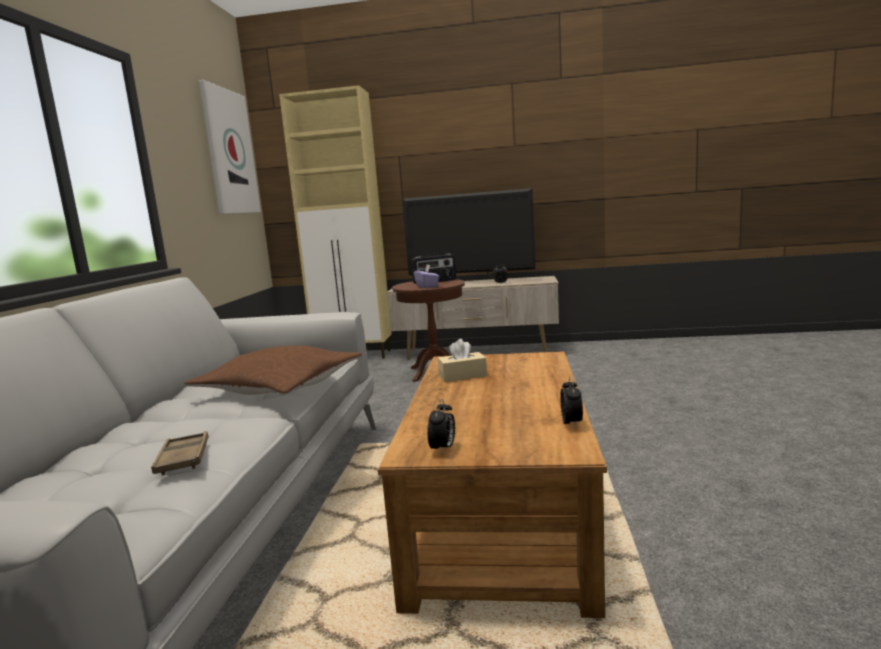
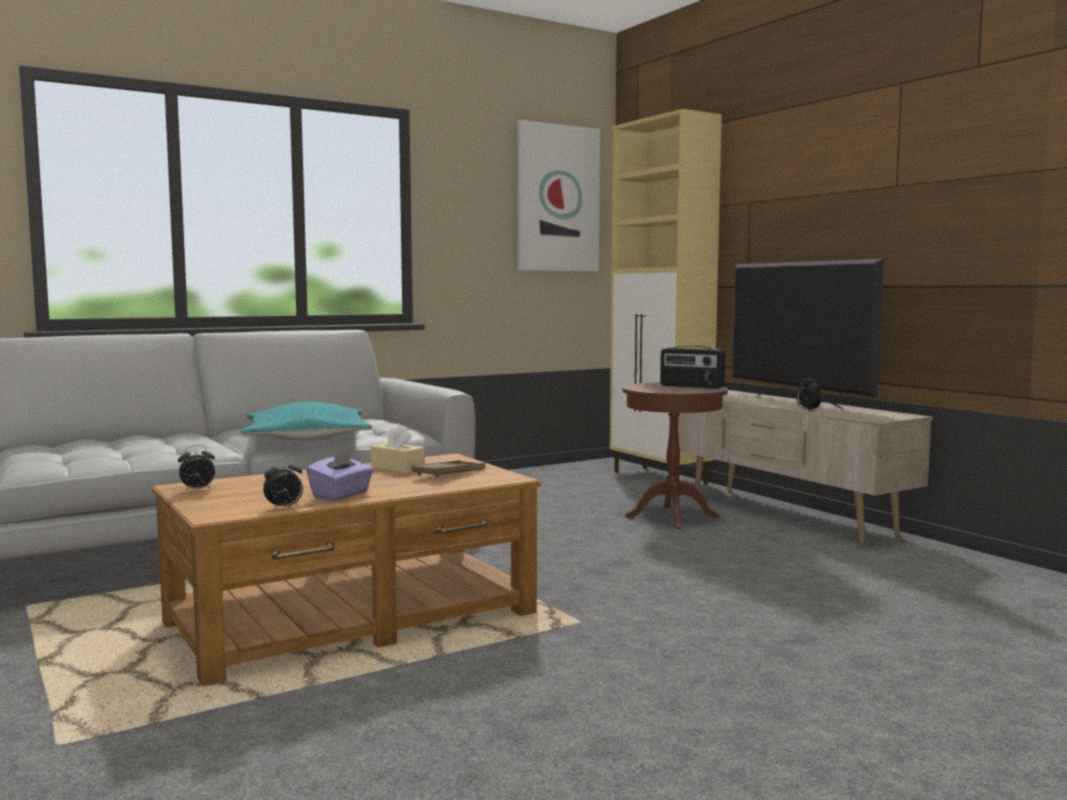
camera: 50 degrees right, 5 degrees down
(183, 458) = (133, 452): brown tray -> brown tray (449, 474)
(280, 387) = (306, 439): brown pillow -> turquoise pillow
(427, 286) = (653, 388): purple tissue box -> purple tissue box (341, 495)

